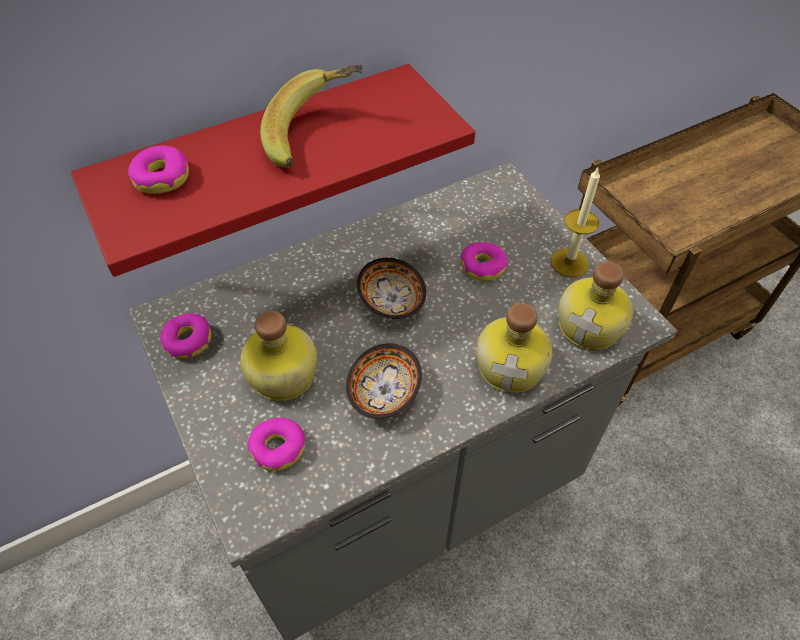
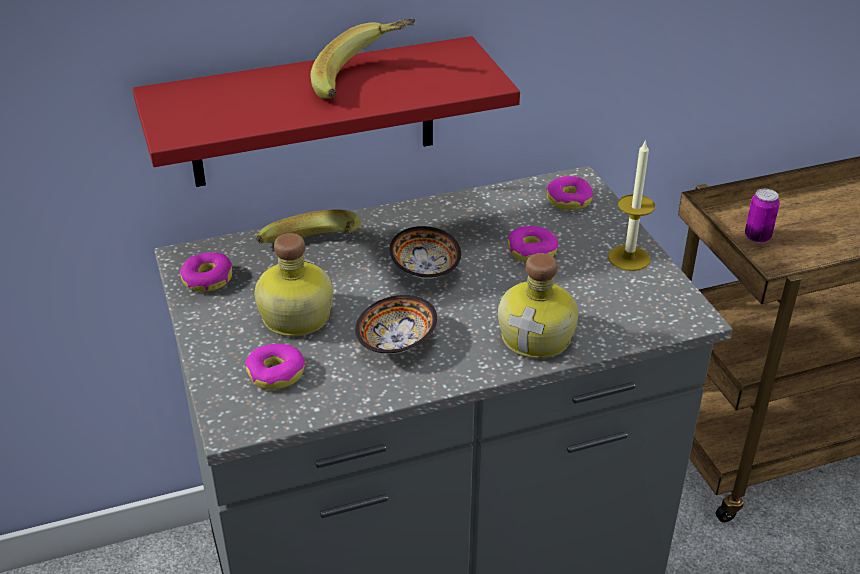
camera: 10 degrees right, 15 degrees down
(162, 177) = (213, 98): donut -> donut (569, 200)
(284, 296) = (313, 254): none -> banana
(591, 326) = (636, 314): bottle -> none
(648, 205) = (757, 237): none -> can

